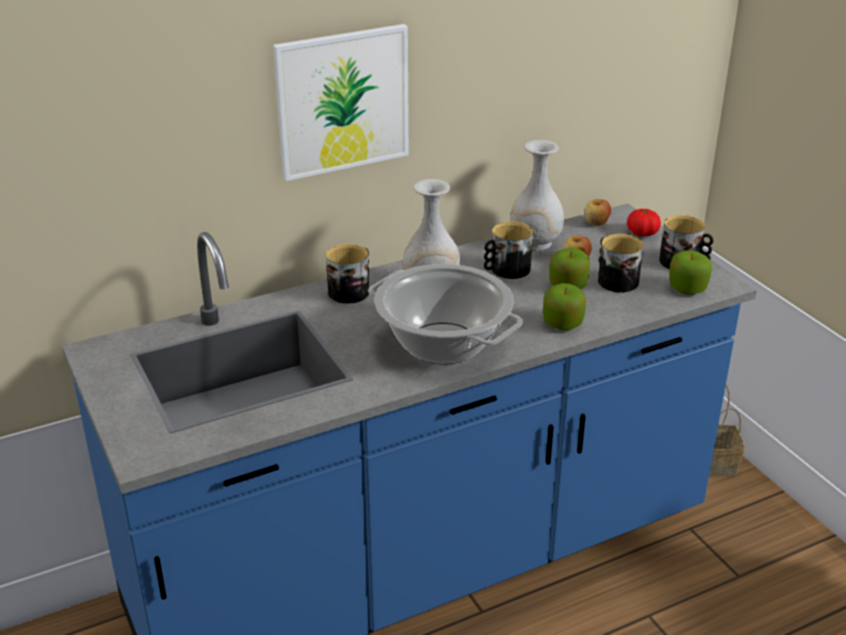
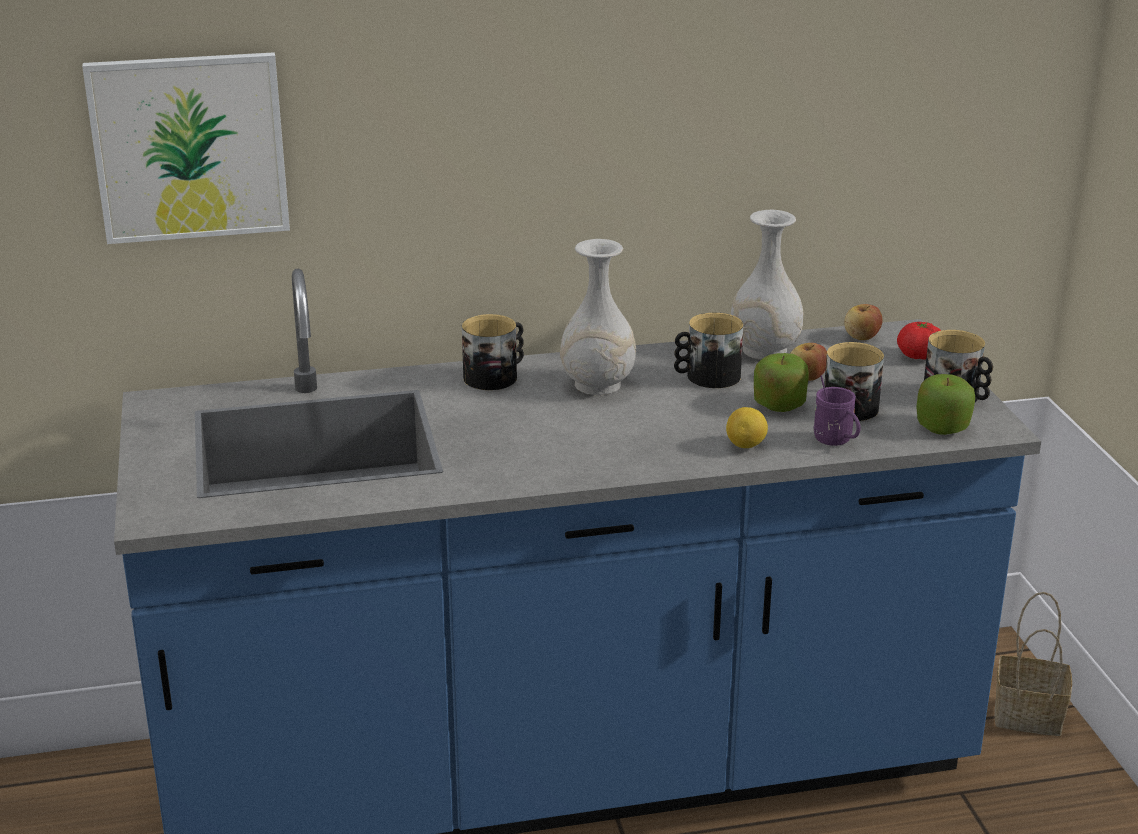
camera: 15 degrees right, 5 degrees down
(342, 101) = (503, 129): picture -> picture (189, 147)
(444, 344) = (578, 449): cooking pot -> none
(562, 323) = (746, 446): apple -> lemon
(623, 311) = (836, 442): none -> purple mug

